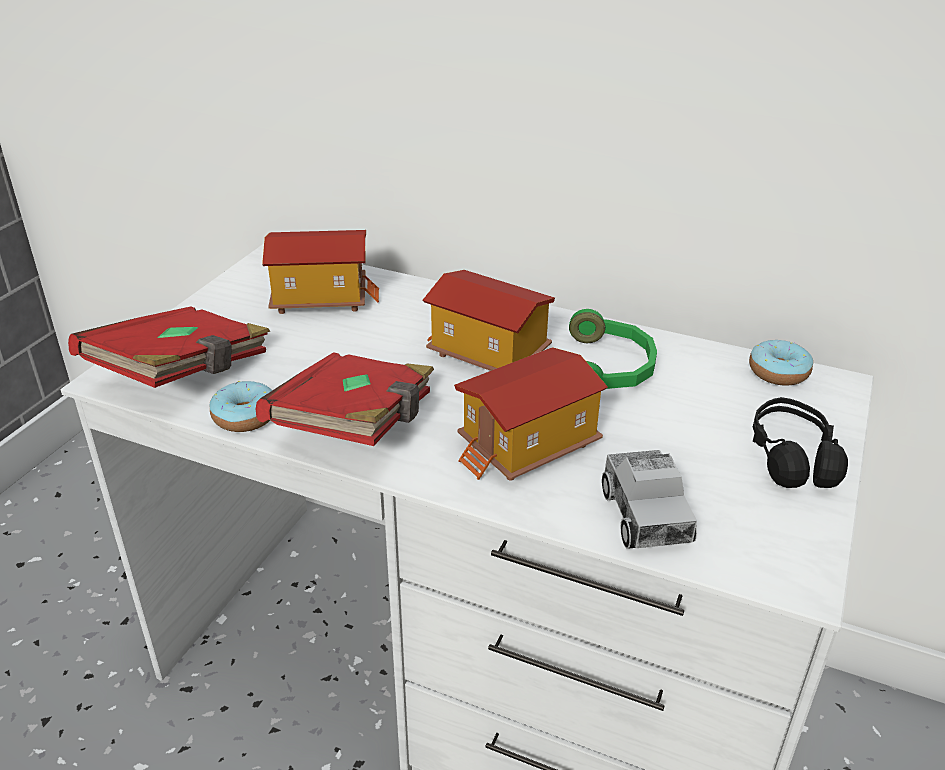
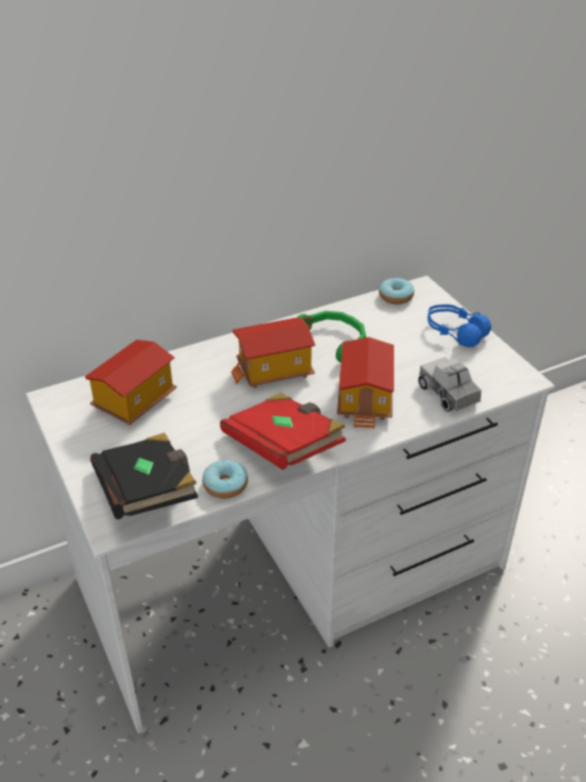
camera: 50 degrees left, 5 degrees up
(183, 373) = (147, 492): red book -> black book
(645, 515) = (448, 394): toy truck -> toy truck turned 150 degrees counterclockwise
(791, 458) = (455, 333): black headphones -> blue headphones

